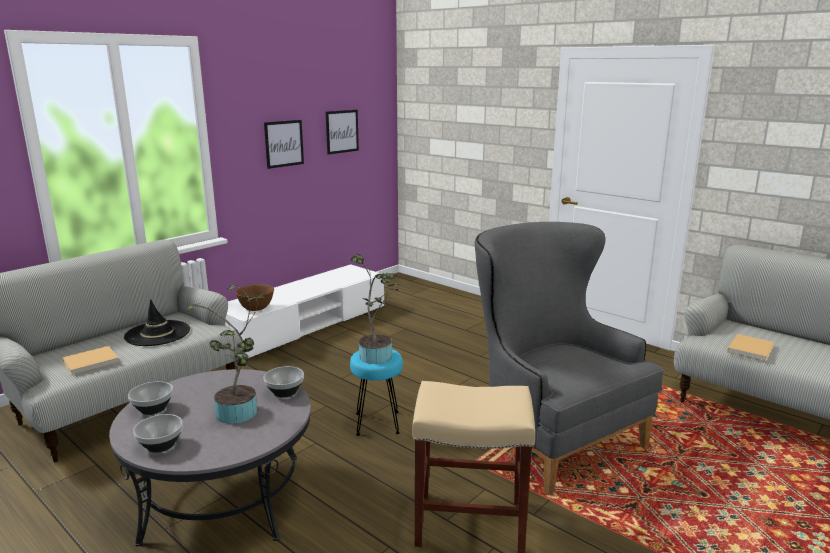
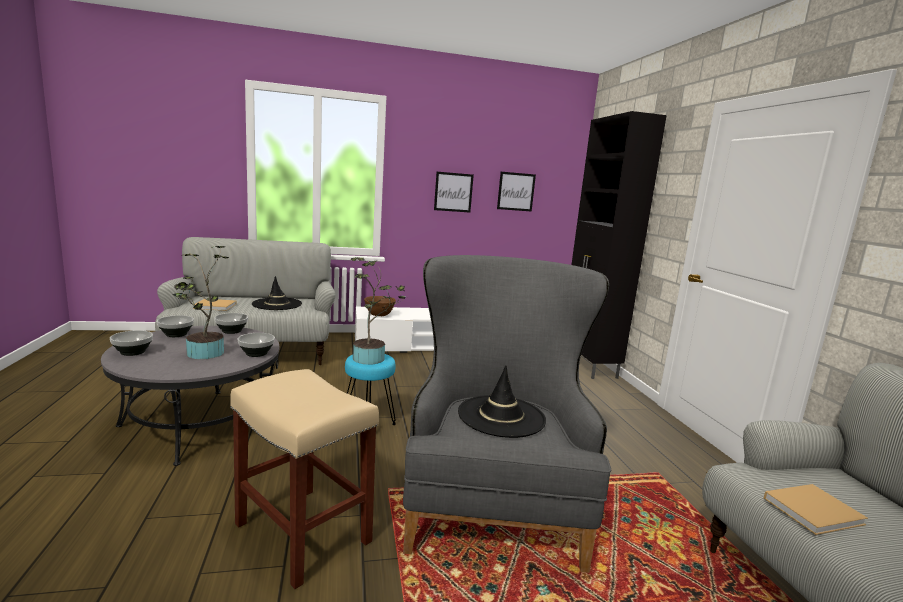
camera: 35 degrees right, 5 degrees down
(201, 381) = (231, 331): none -> bowl
(459, 297) = (588, 366): none -> black cabinet
(571, 361) = (501, 416): none -> black hat

